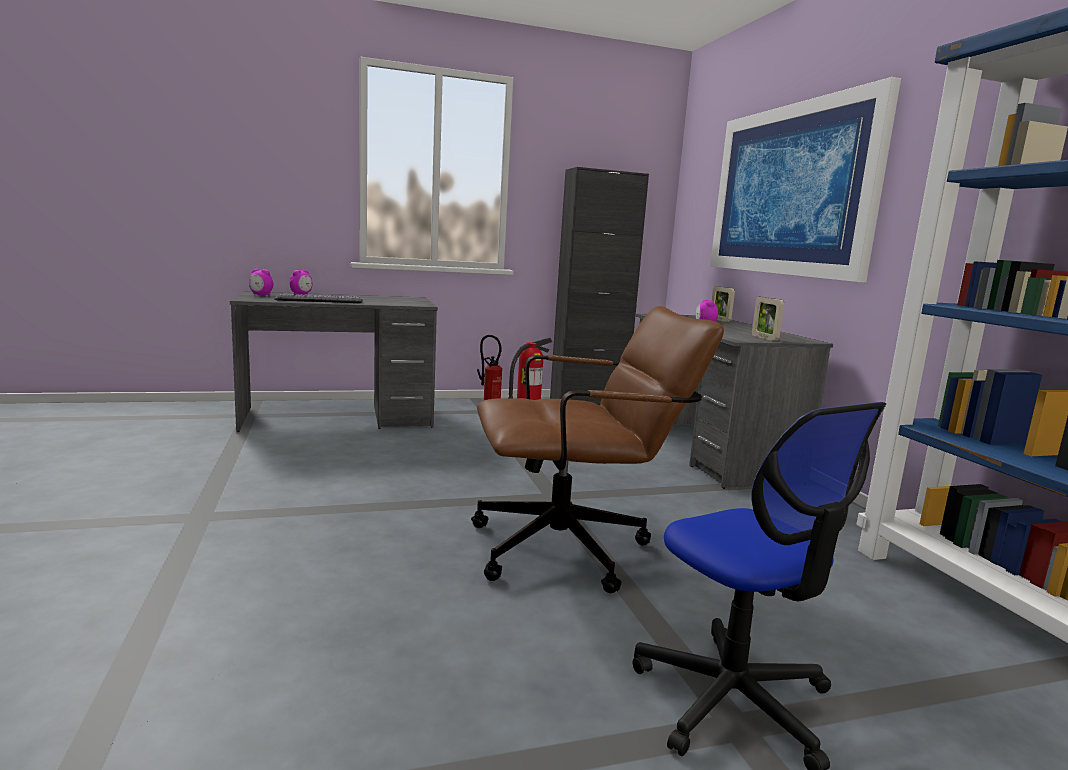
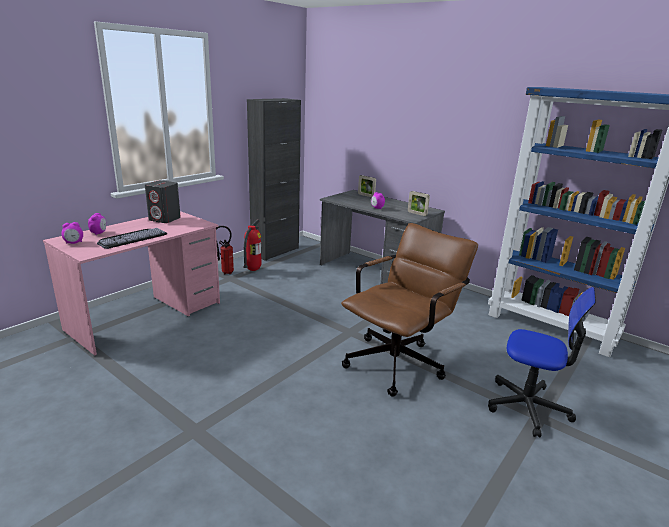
camera: 35 degrees left, 10 degrees up
(339, 418) = (146, 316): grey desk -> pink desk
(392, 298) = (165, 219): none -> grey speaker
(790, 191) = (405, 122): picture -> none

